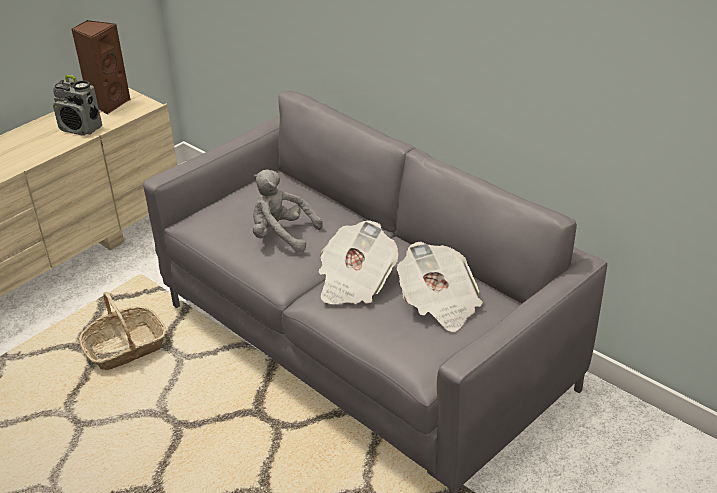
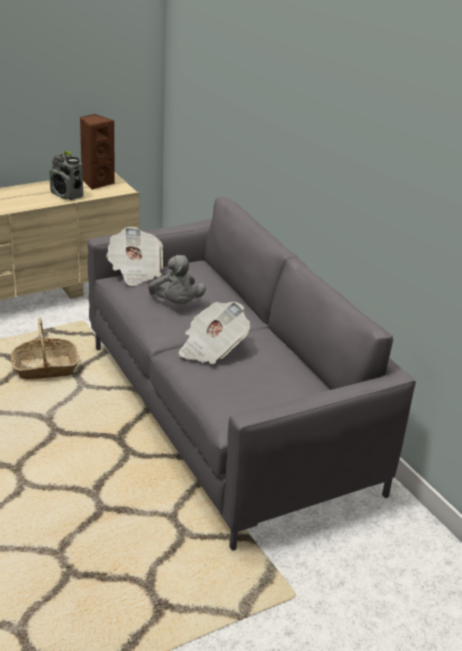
camera: 15 degrees right, 5 degrees down
(281, 235) = (176, 304): grey plush toy -> grey plush toy turned 150 degrees counterclockwise
(439, 304) = (268, 380): newspaper -> newspaper (135, 271)

